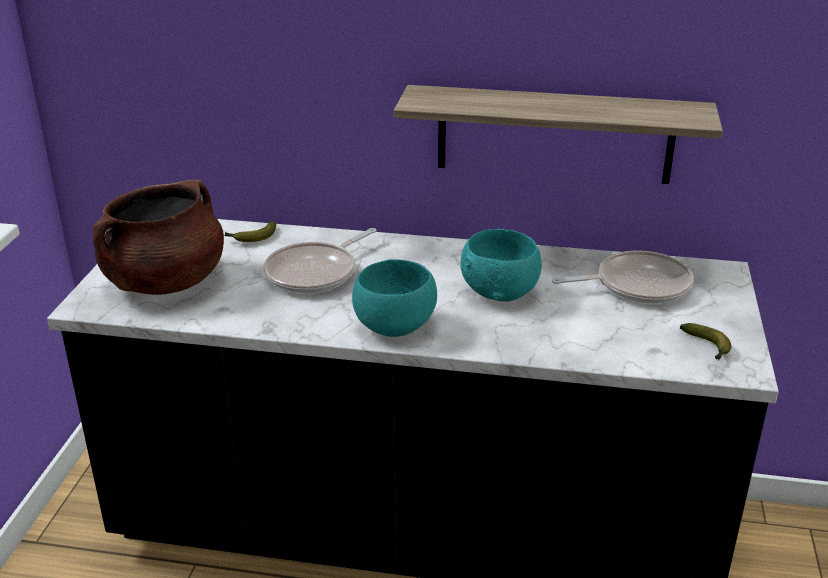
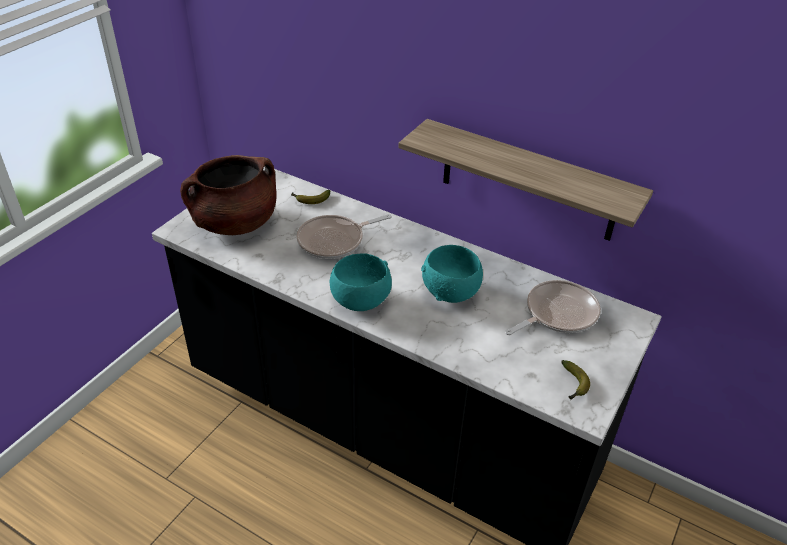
camera: 20 degrees right, 10 degrees up
(637, 285) = (557, 313): frying pan -> frying pan turned 45 degrees counterclockwise

